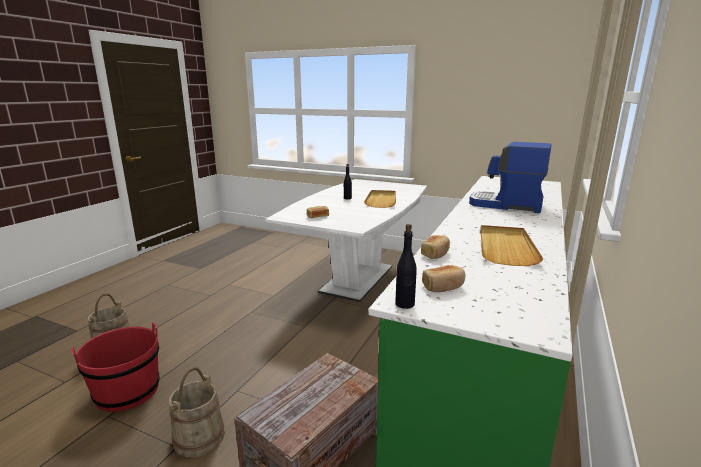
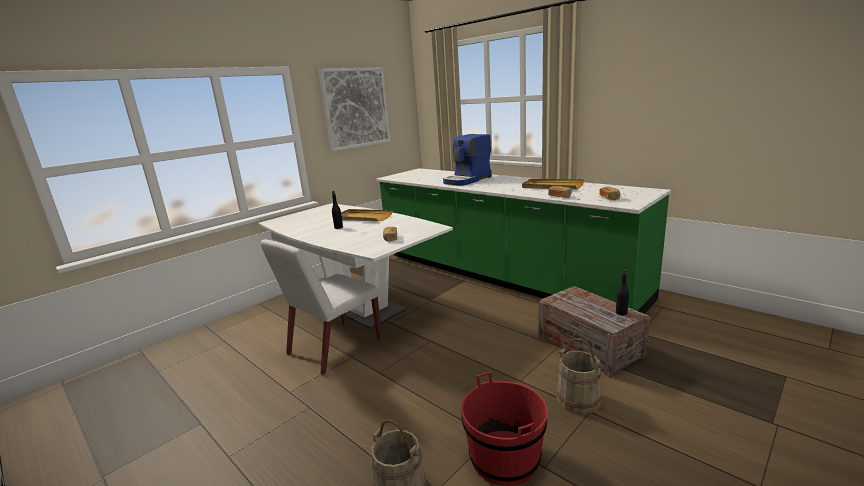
camera: 70 degrees left, 0 degrees up
(286, 285) = (334, 347): none -> white chair
(405, 304) = (633, 204): black bottle -> black bottle (621, 313)
(488, 91) = (356, 108): none -> picture

